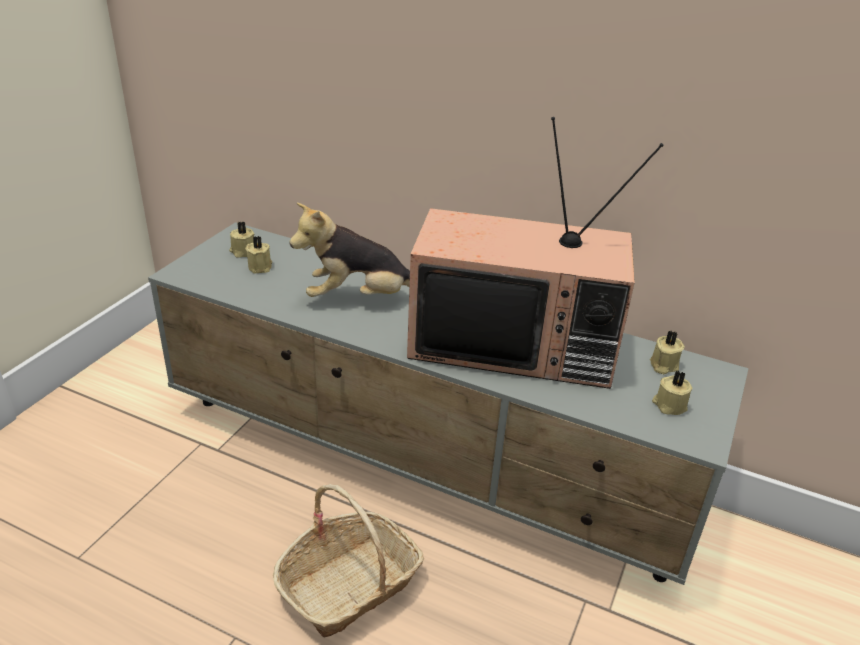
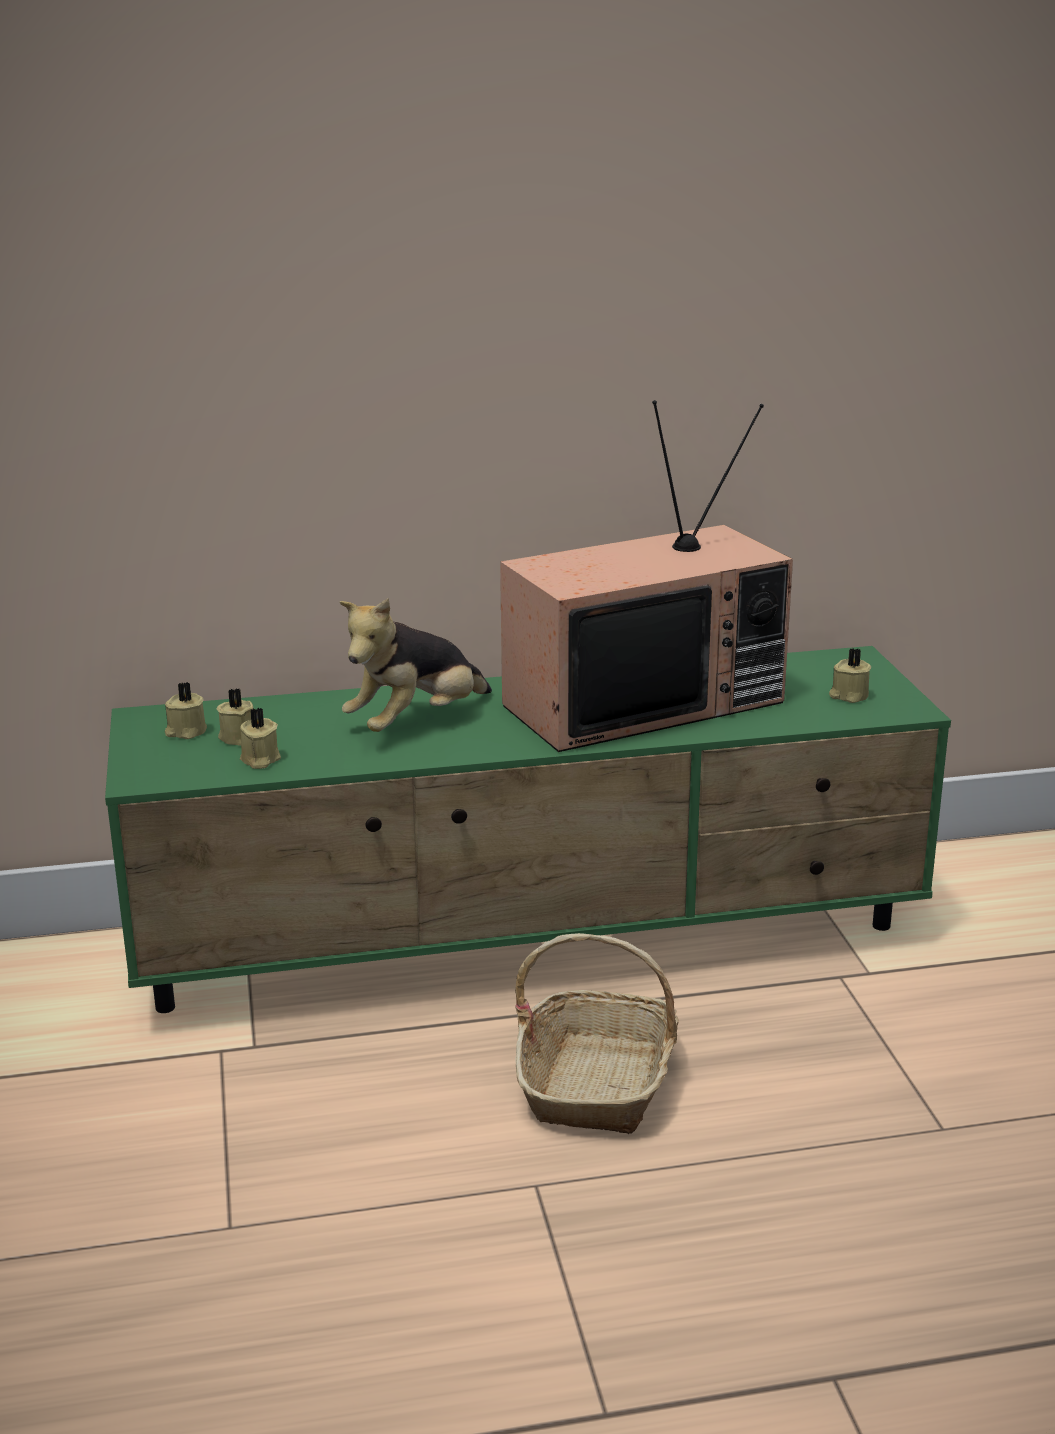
camera: 35 degrees left, 10 degrees down
(425, 463) = (533, 942): grey tv stand -> green tv stand
(663, 365) = (801, 669): beige candle -> beige candle (259, 760)

